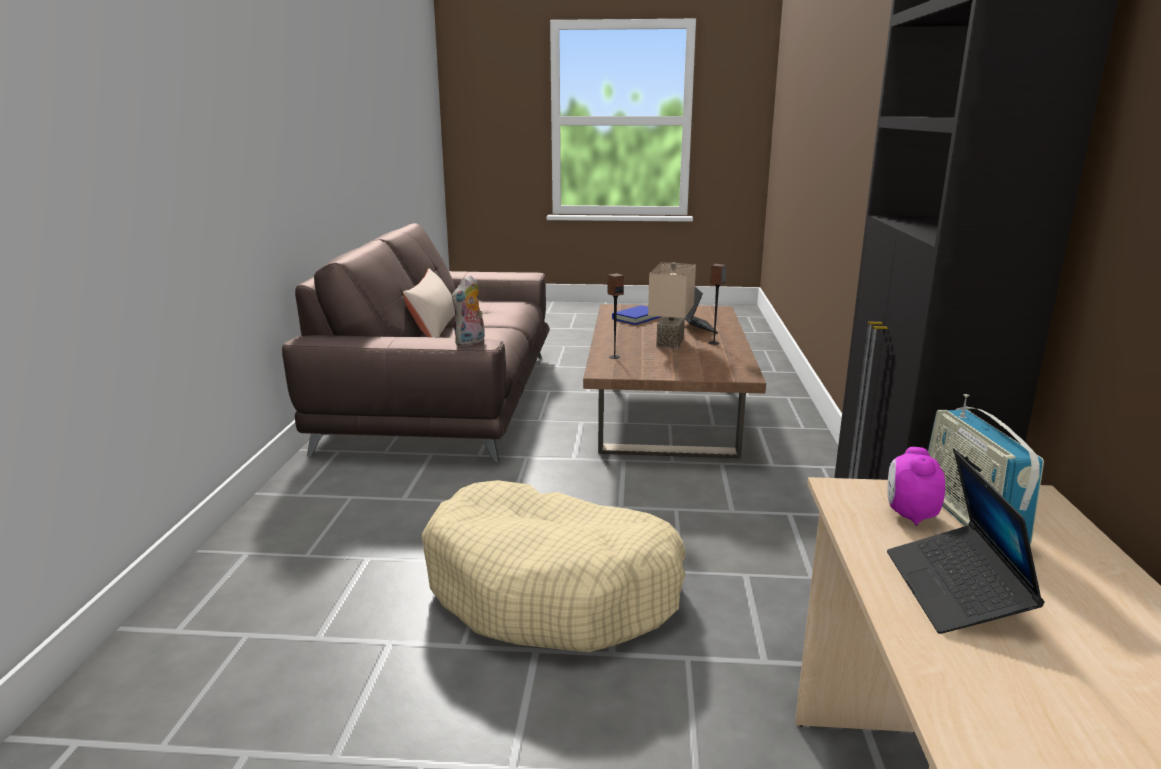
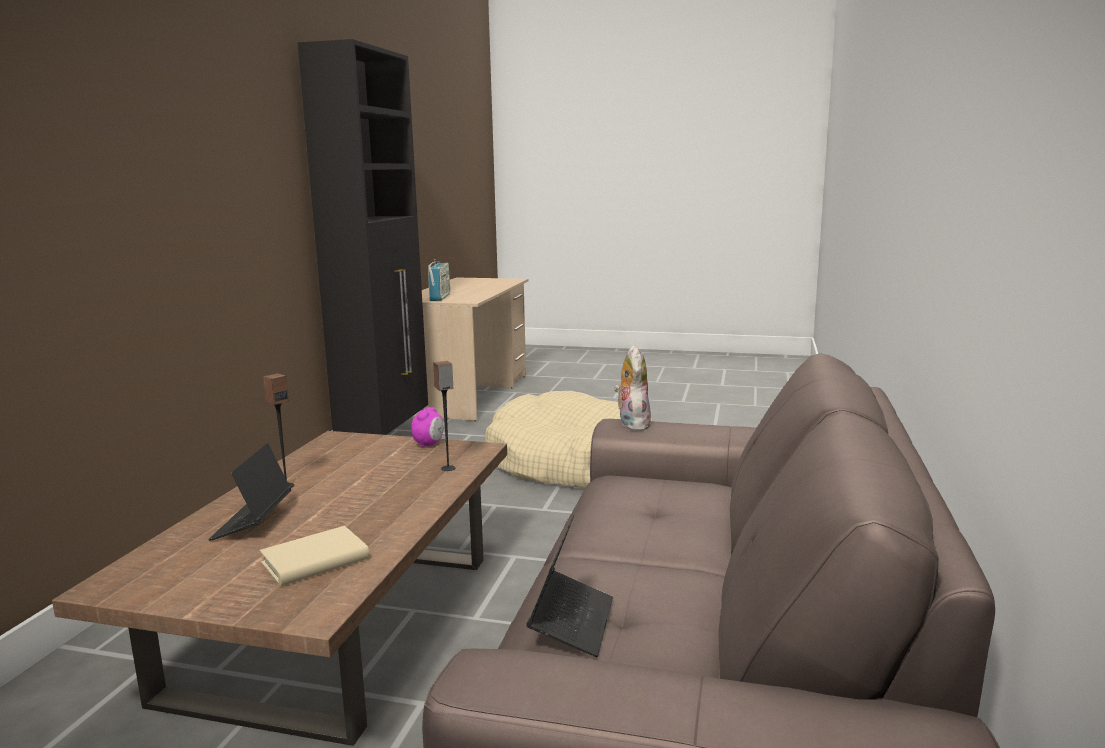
camera: 170 degrees left, 5 degrees down
(434, 329) = (716, 543): beige pillow -> none
(470, 342) = (632, 424): plush toy -> plush toy turned 45 degrees counterclockwise
(637, 318) = (315, 561): blue book -> beige book
(668, 342) = (348, 490): beige table lamp -> none
(909, 515) = (459, 298): alarm clock -> alarm clock (429, 444)
(955, 590) = (475, 291): laptop -> laptop (572, 622)

